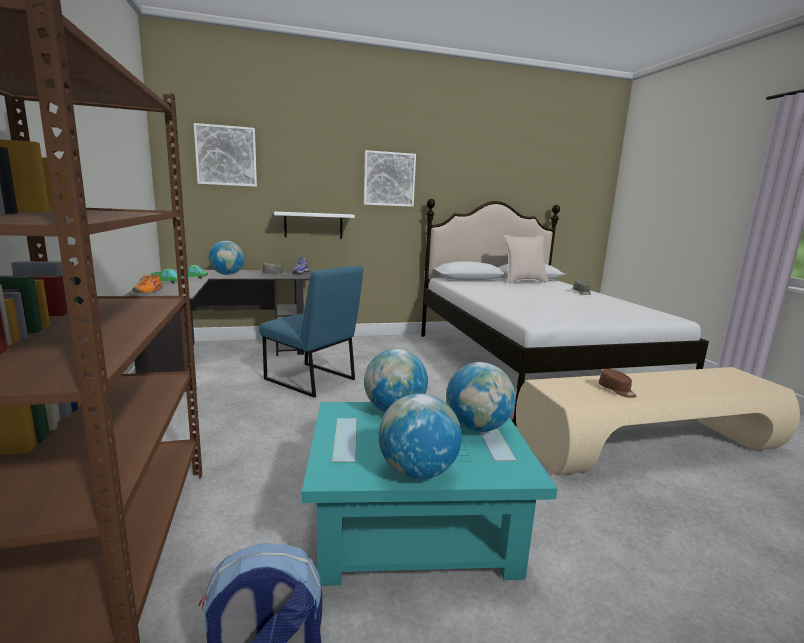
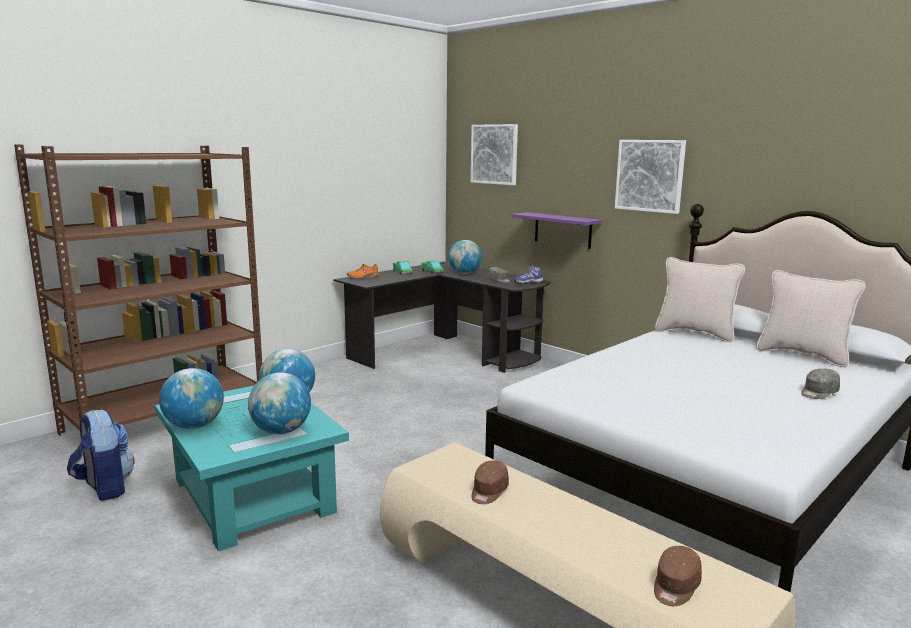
camera: 60 degrees right, 0 degrees up
(311, 380) = (451, 393): blue chair -> none
(313, 225) = (562, 230): white shelf -> purple shelf
(466, 282) = (695, 333): none -> beige pillow
(734, 383) = (675, 587): none -> brown cap

